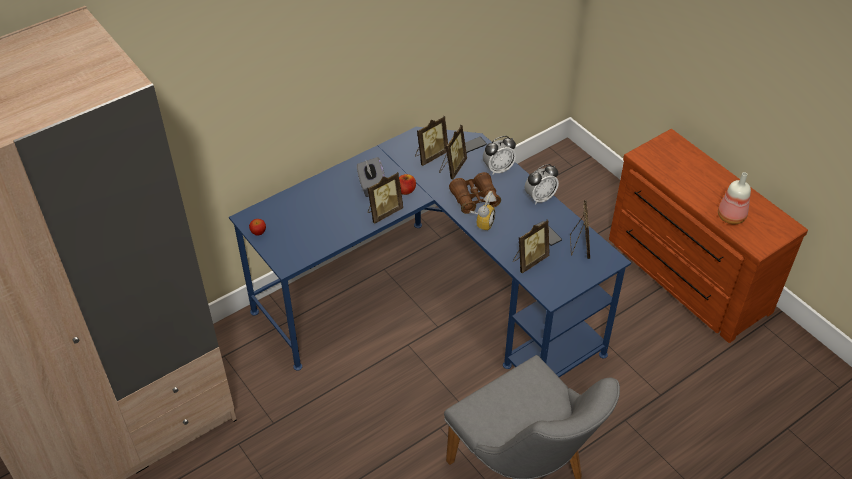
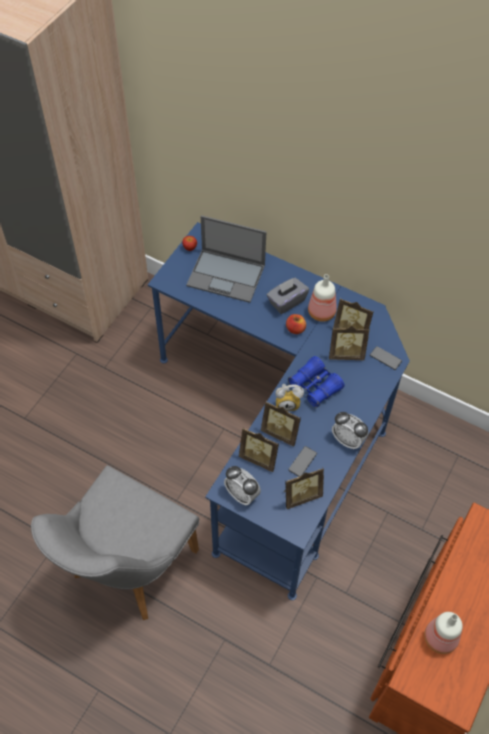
camera: 65 degrees right, 10 degrees up
(312, 216) = (227, 275): none -> laptop
(383, 212) = (259, 323): picture frame -> picture frame (281, 432)
(399, 167) = (322, 312): none -> bottle
(474, 199) = (315, 386): brown binoculars -> blue binoculars
(498, 169) = (367, 391): alarm clock -> alarm clock (242, 494)

